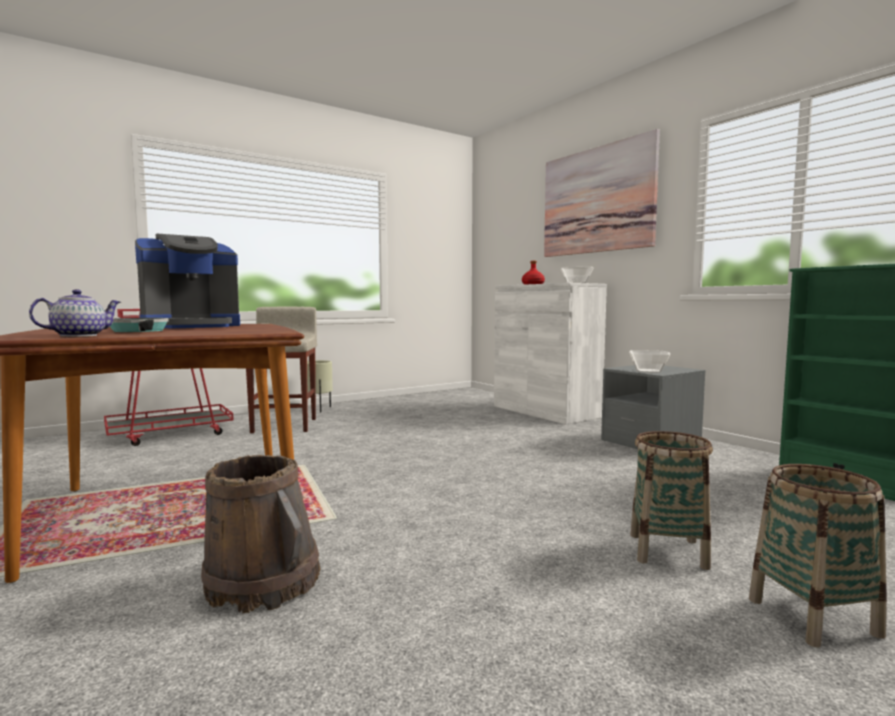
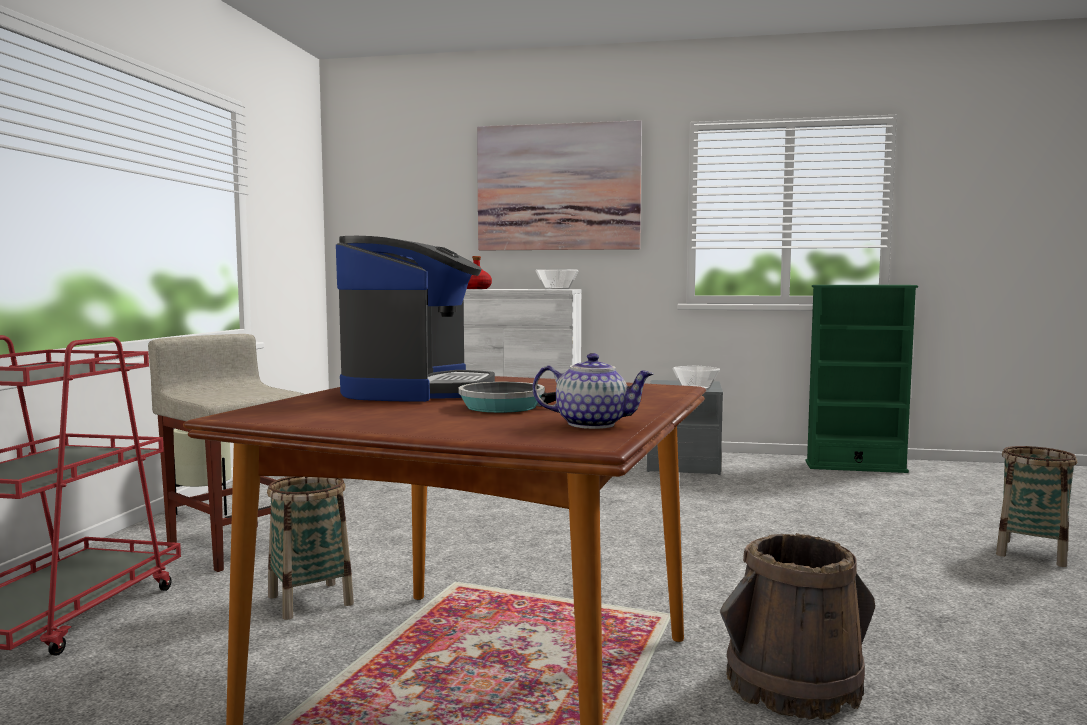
camera: 45 degrees left, 0 degrees up
(79, 336) = (592, 424): teapot -> teapot turned 105 degrees clockwise
(668, 551) = (906, 544): basket -> basket (310, 600)

